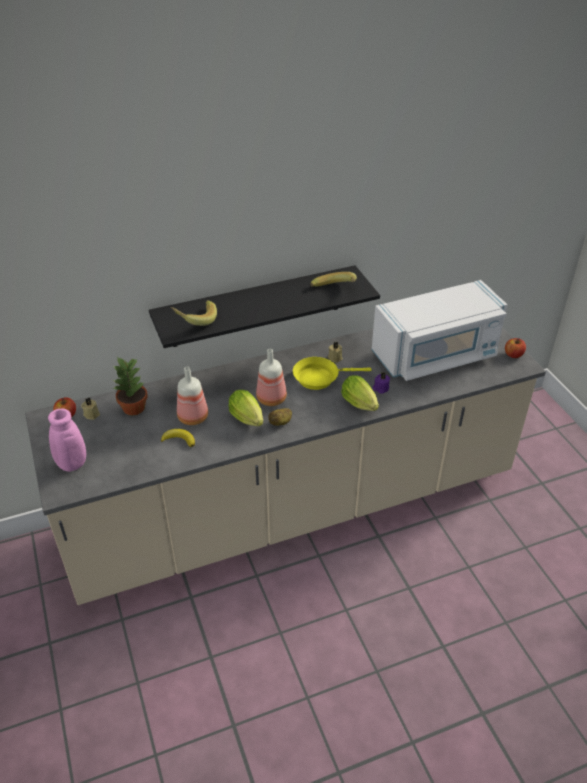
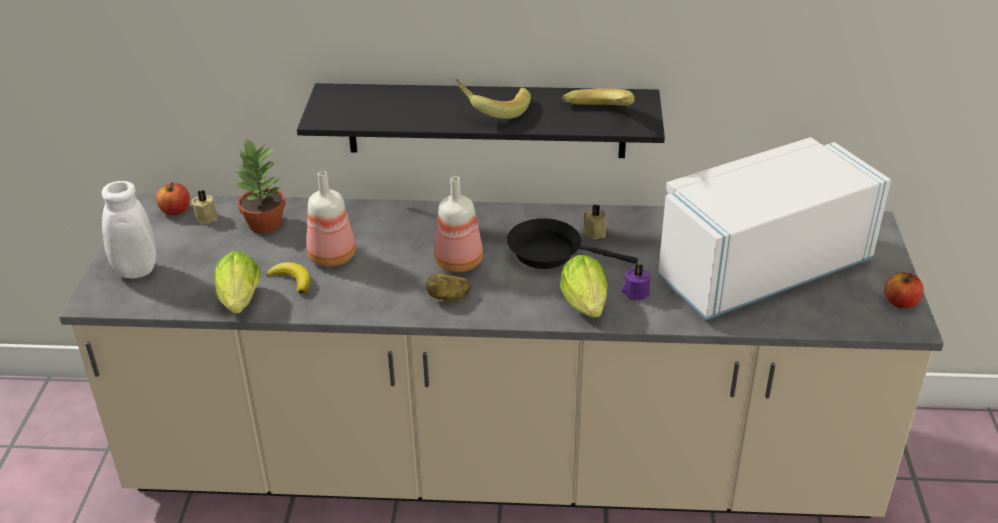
camera: 25 degrees right, 5 degrees down
(71, 466) = (133, 273): pink vase -> white vase
(195, 320) = (364, 109): banana -> banana (493, 110)
(248, 420) = (405, 281): lettuce -> lettuce (240, 303)
(319, 377) = (551, 253): yellow frying pan -> black frying pan
(435, 355) = (761, 269): white microwave -> white microwave turned 150 degrees clockwise

